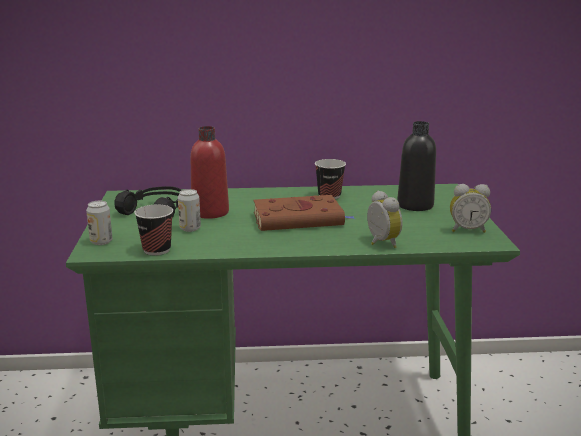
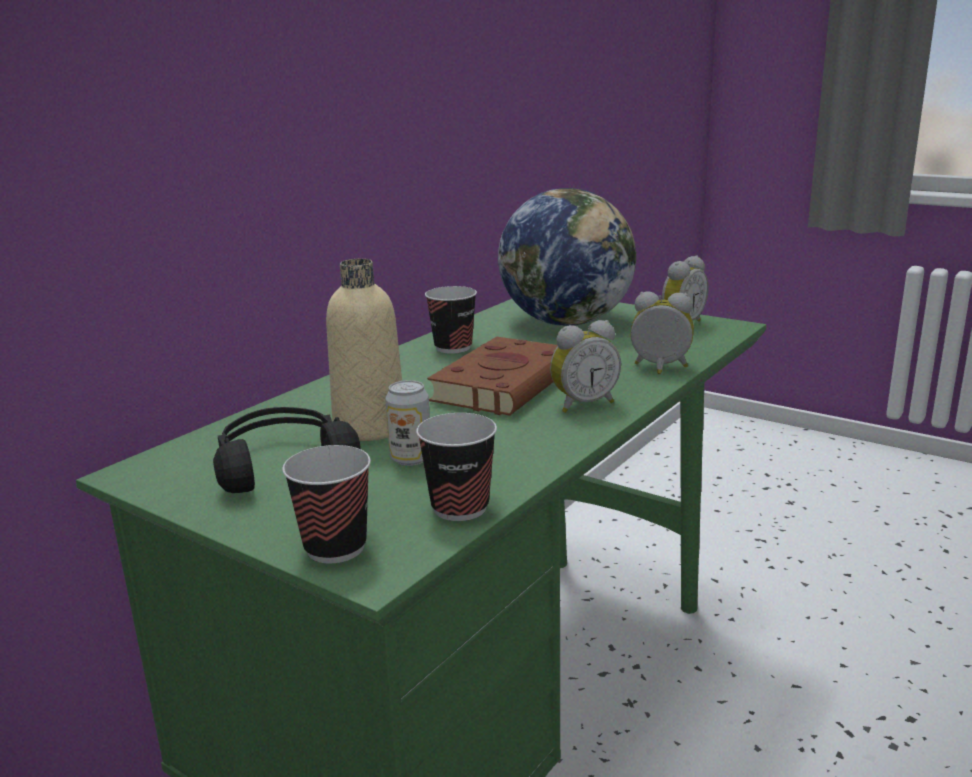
camera: 50 degrees left, 0 degrees up
(101, 242) = (335, 548): can -> cup
(210, 212) = (370, 427): red bottle -> beige bottle
(300, 240) = (583, 404): none -> alarm clock
(415, 205) = (567, 322): black bottle -> globe

